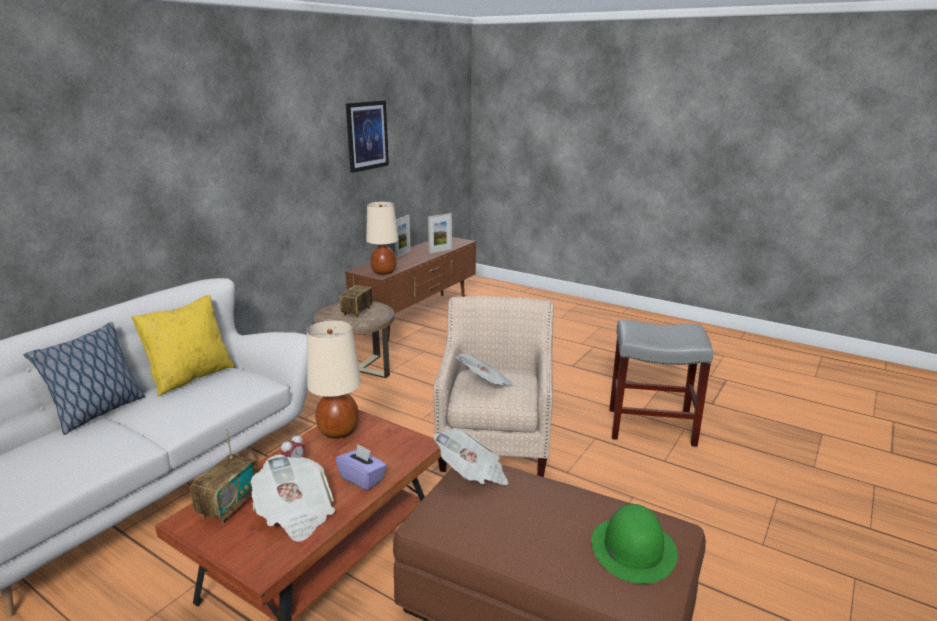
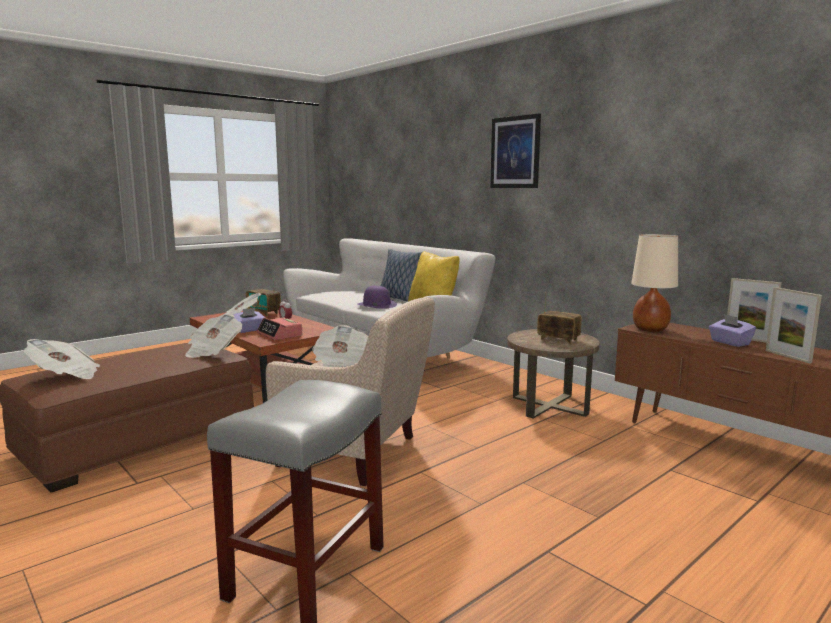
camera: 105 degrees right, 10 degrees down
(166, 417) = (376, 304): none -> purple hat
(338, 431) = (312, 327): beige table lamp -> none
(367, 135) = (740, 151): picture -> picture (515, 152)
(384, 445) = (280, 335): none -> alarm clock
(414, 258) = (729, 343): none -> purple tissue box
(633, 548) = (66, 375): green hat -> newspaper

